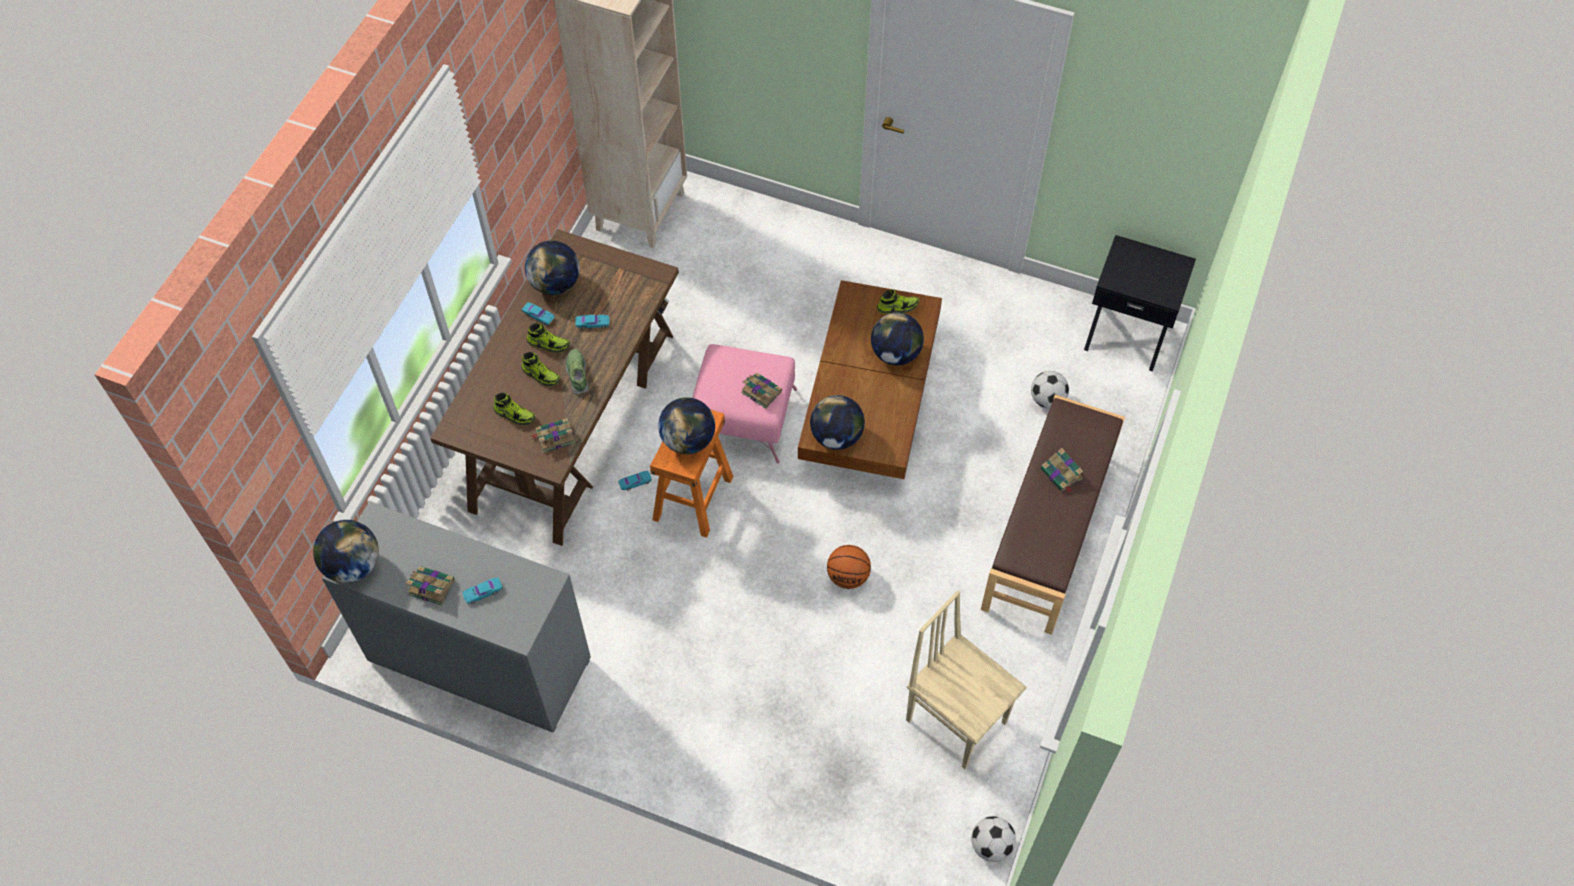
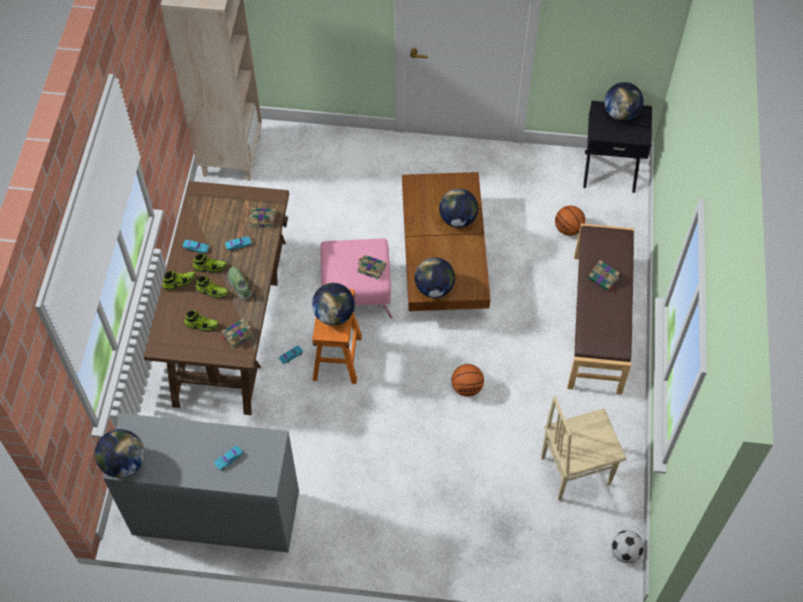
camera: 15 degrees left, 0 degrees up
(430, 586) = (188, 464): book -> book (262, 219)
(555, 284) = (201, 222): globe -> globe (621, 114)
(897, 307) = (449, 185): shoe -> shoe (179, 282)
(956, 719) = (574, 470): beige chair -> beige chair turned 45 degrees counterclockwise
(1047, 399) = (568, 229): football -> basketball

